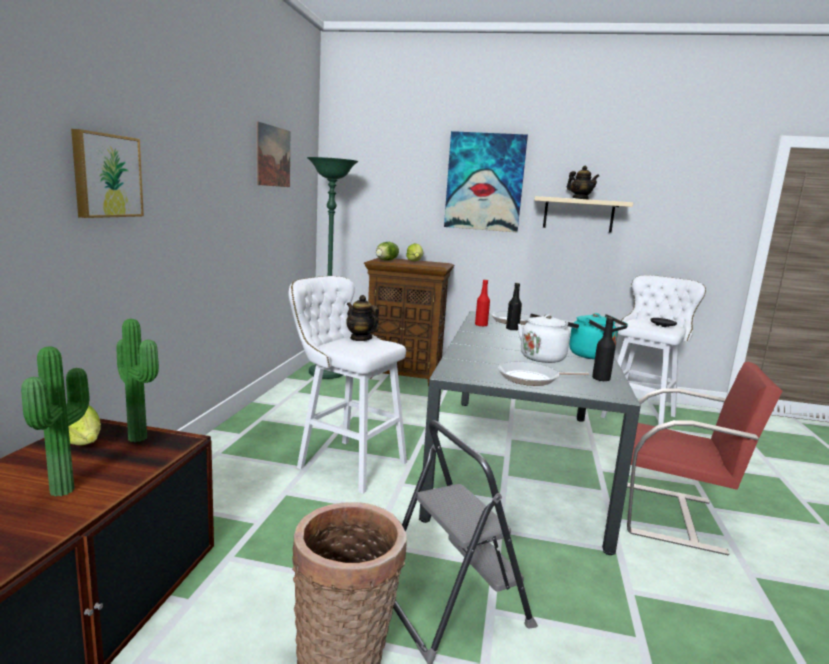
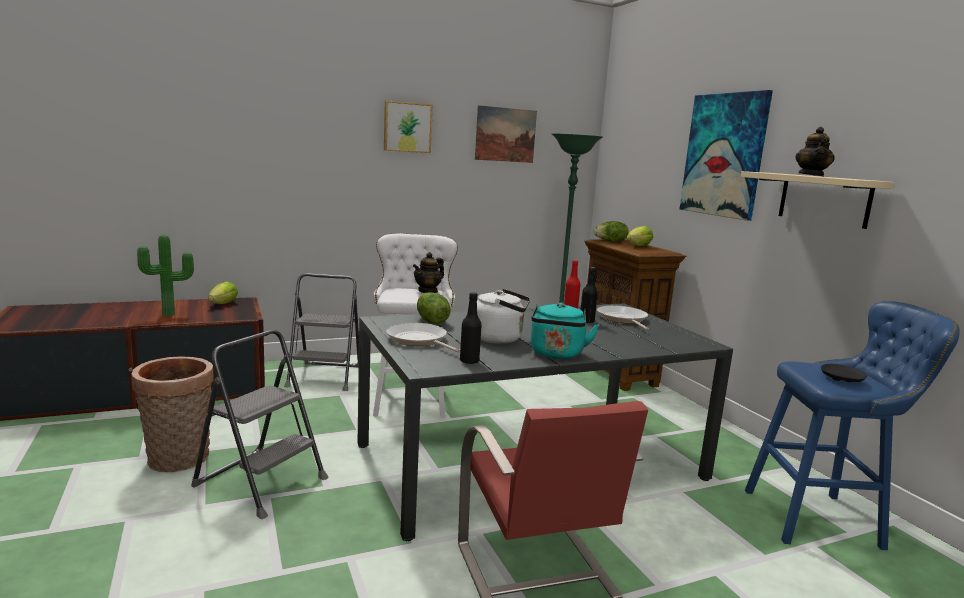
camera: 55 degrees right, 0 degrees up
(106, 175) = (290, 150): picture -> picture (407, 127)
(141, 437) = (243, 310): potted plant -> none
(216, 485) = (326, 375): none -> grey step ladder
(361, 338) = (428, 291): teapot -> teapot turned 150 degrees counterclockwise
(473, 362) = (431, 321): none -> lettuce
(641, 414) = (826, 519): white stool -> blue stool

